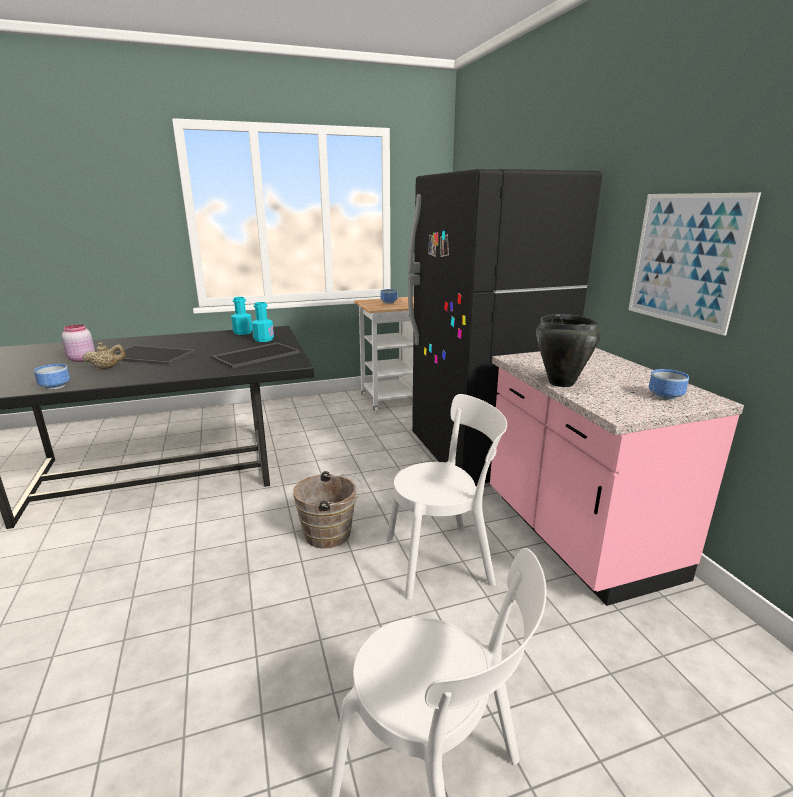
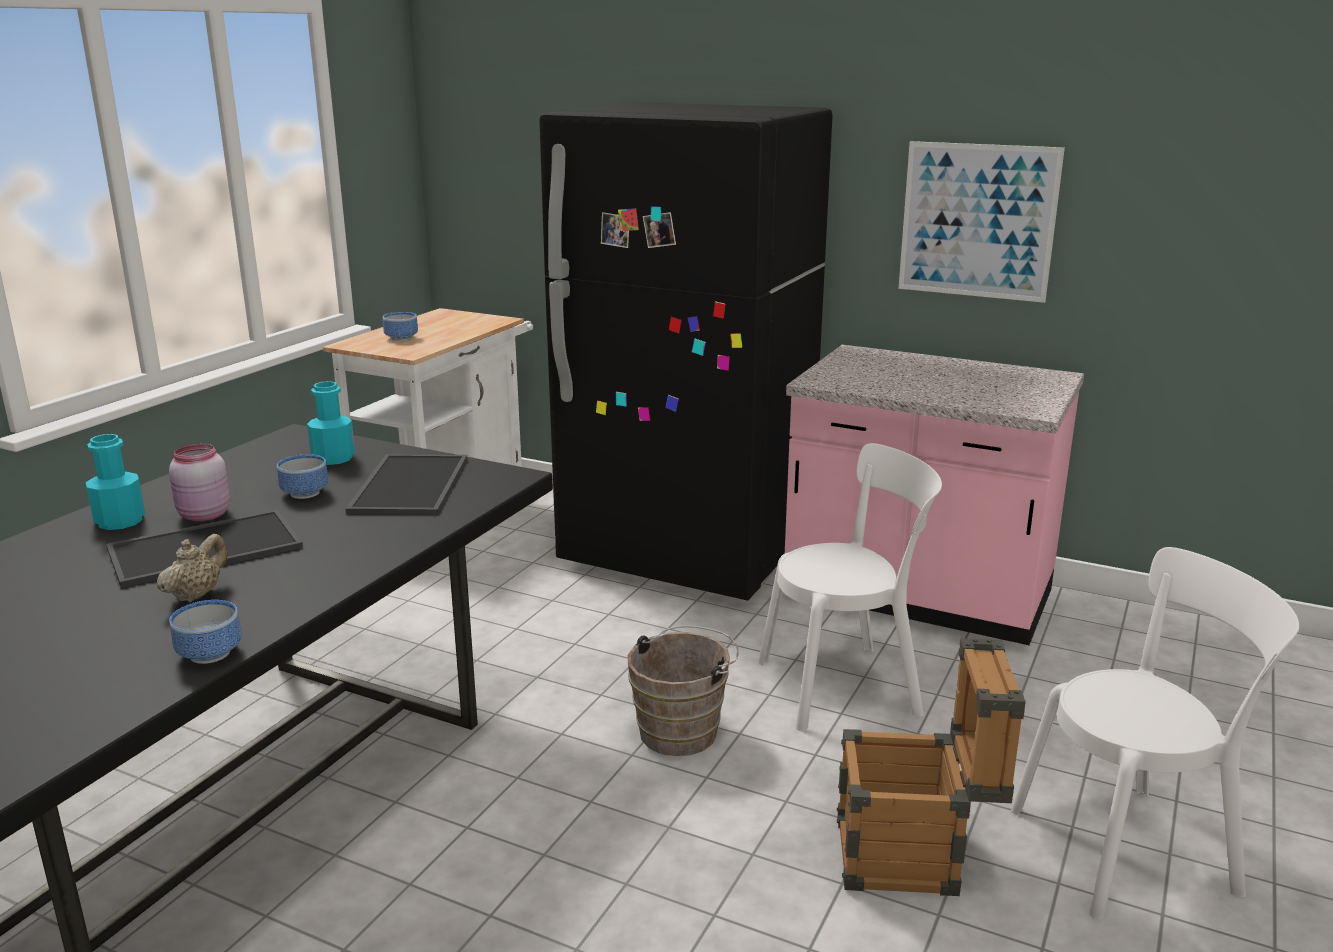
camera: 45 degrees left, 0 degrees up
(81, 359) = (68, 605): pink jar -> pink jar (203, 515)
(242, 332) = (249, 458): turquoise bottle -> turquoise bottle (120, 521)
(309, 673) = (915, 857): none -> crate
(443, 560) = (846, 686): white chair -> white chair turned 45 degrees clockwise
(561, 383) = (926, 396): black cooking pot -> none
(664, 396) = (1023, 382): bowl -> bowl (303, 493)

